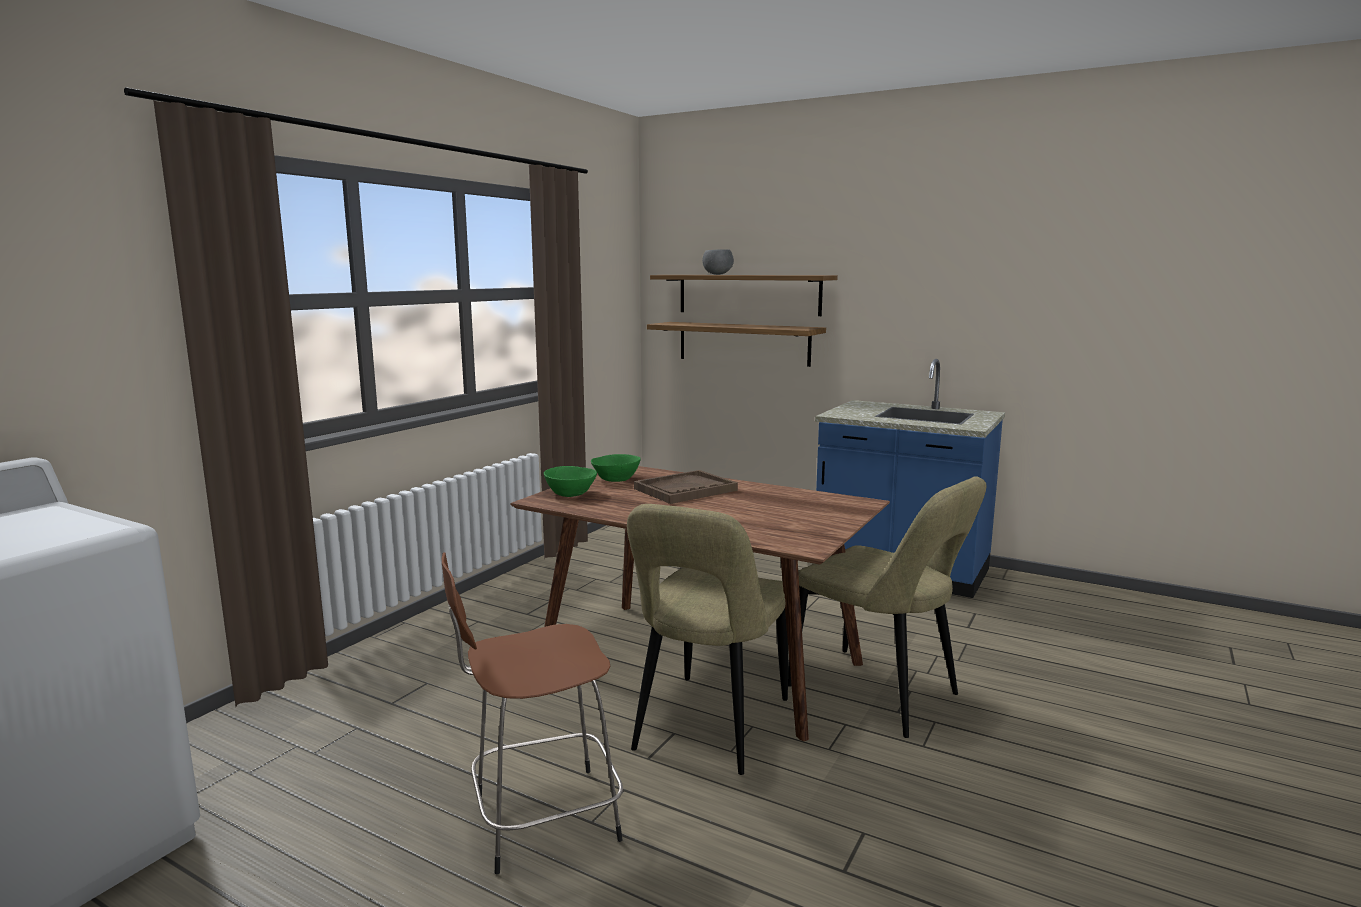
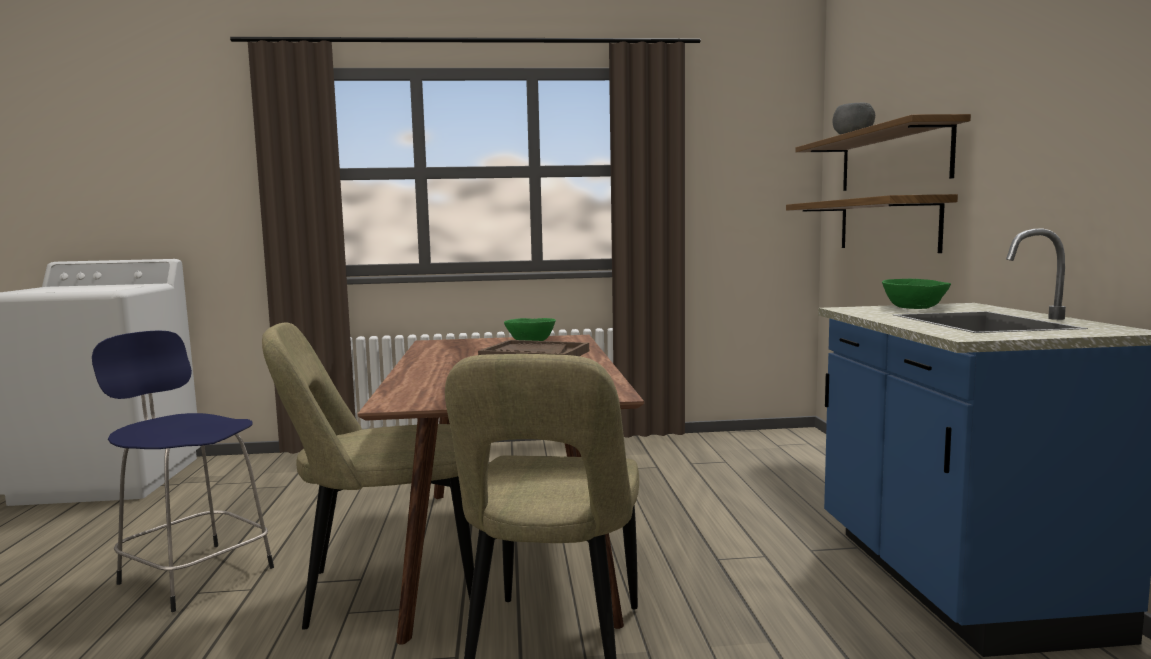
camera: 55 degrees right, 5 degrees down
(540, 819) = (194, 574): brown stool -> blue stool
(571, 494) = (462, 343): green bowl -> green bowl (914, 308)

